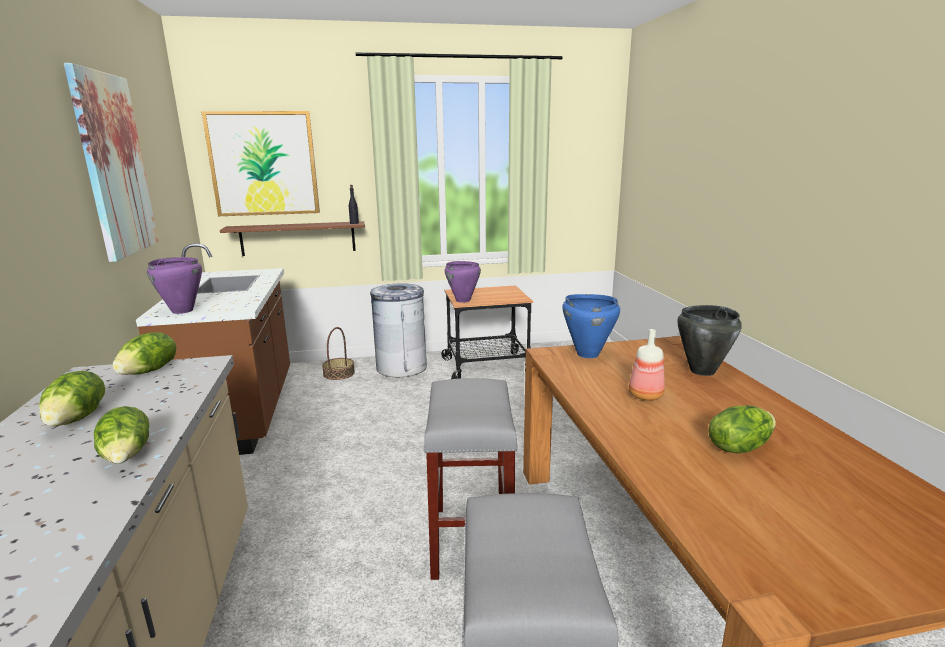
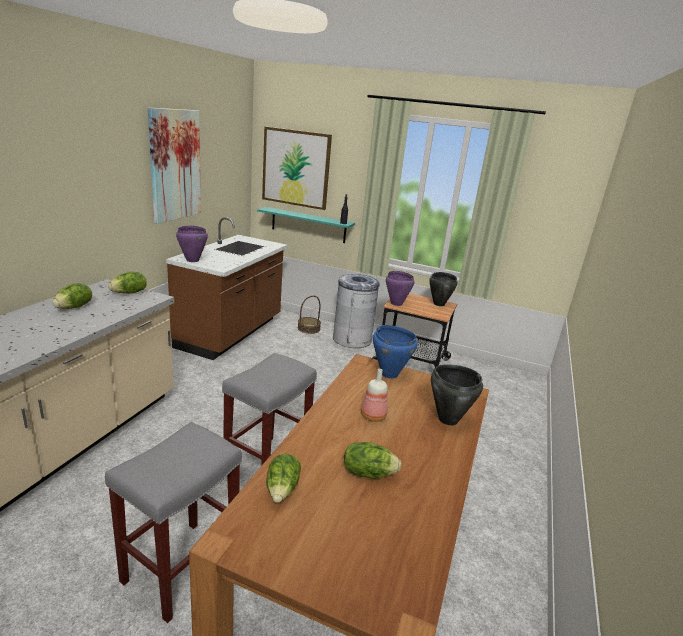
camera: 30 degrees right, 5 degrees up
(127, 456) = (66, 333): lettuce -> lettuce (282, 489)
(298, 238) = (308, 225): brown shelf -> turquoise shelf
(501, 290) = (438, 304): none -> black cooking pot

